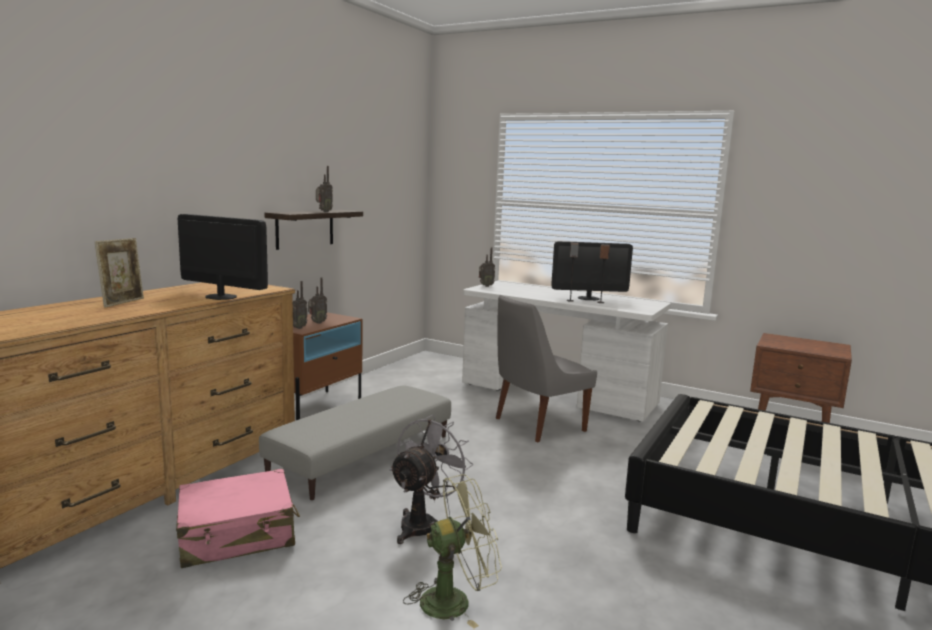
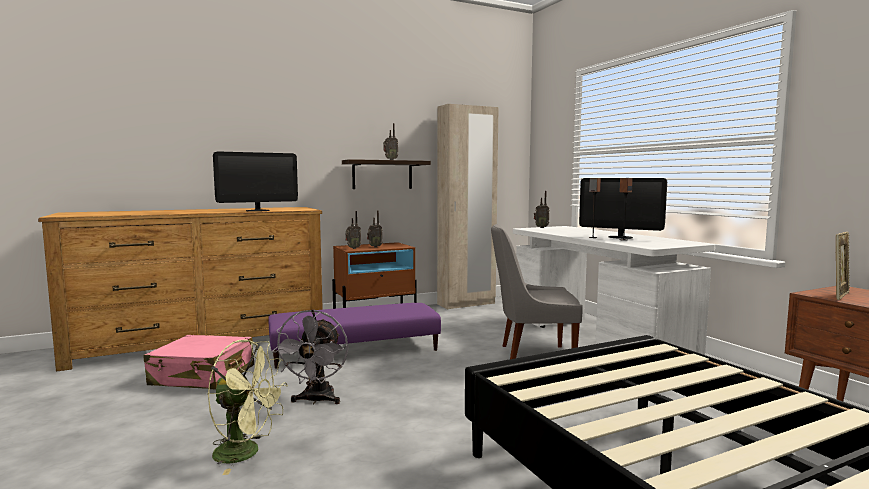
camera: 35 degrees right, 5 degrees down
(122, 302) = (196, 210): picture frame -> picture frame (839, 295)
(221, 297) = (257, 210): monitor -> monitor turned 90 degrees clockwise
(362, 455) = (355, 350): grey ottoman -> purple ottoman
(386, 373) = (466, 304): none -> beige wardrobe
(423, 524) = (316, 400): grey fan -> grey fan turned 120 degrees clockwise

